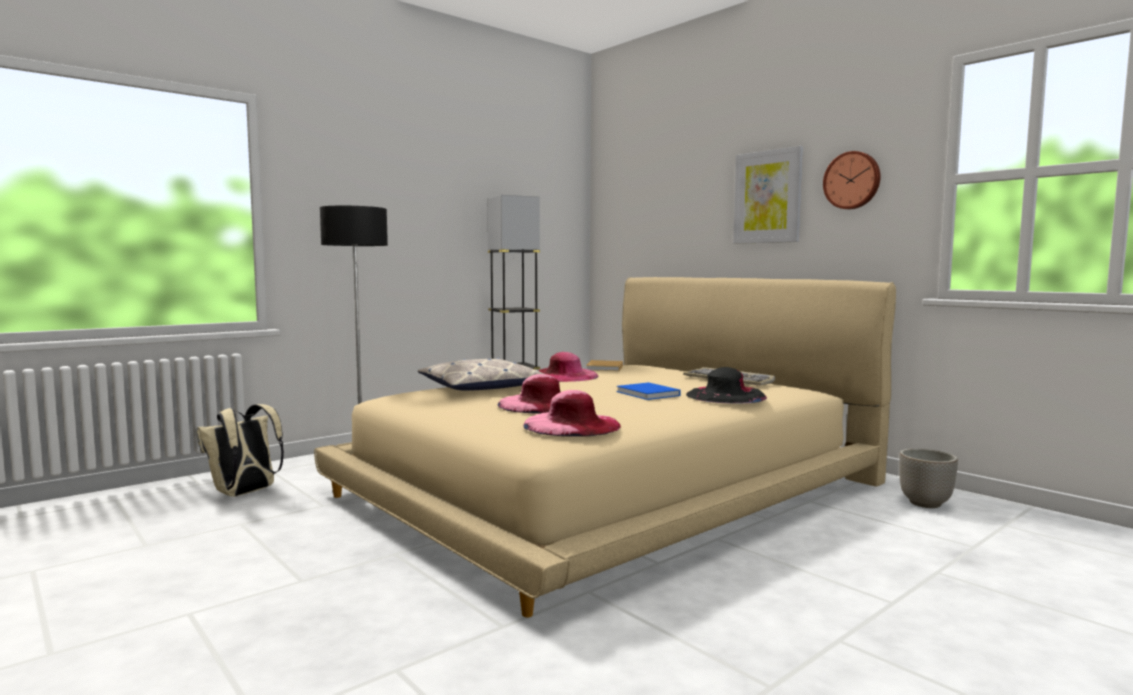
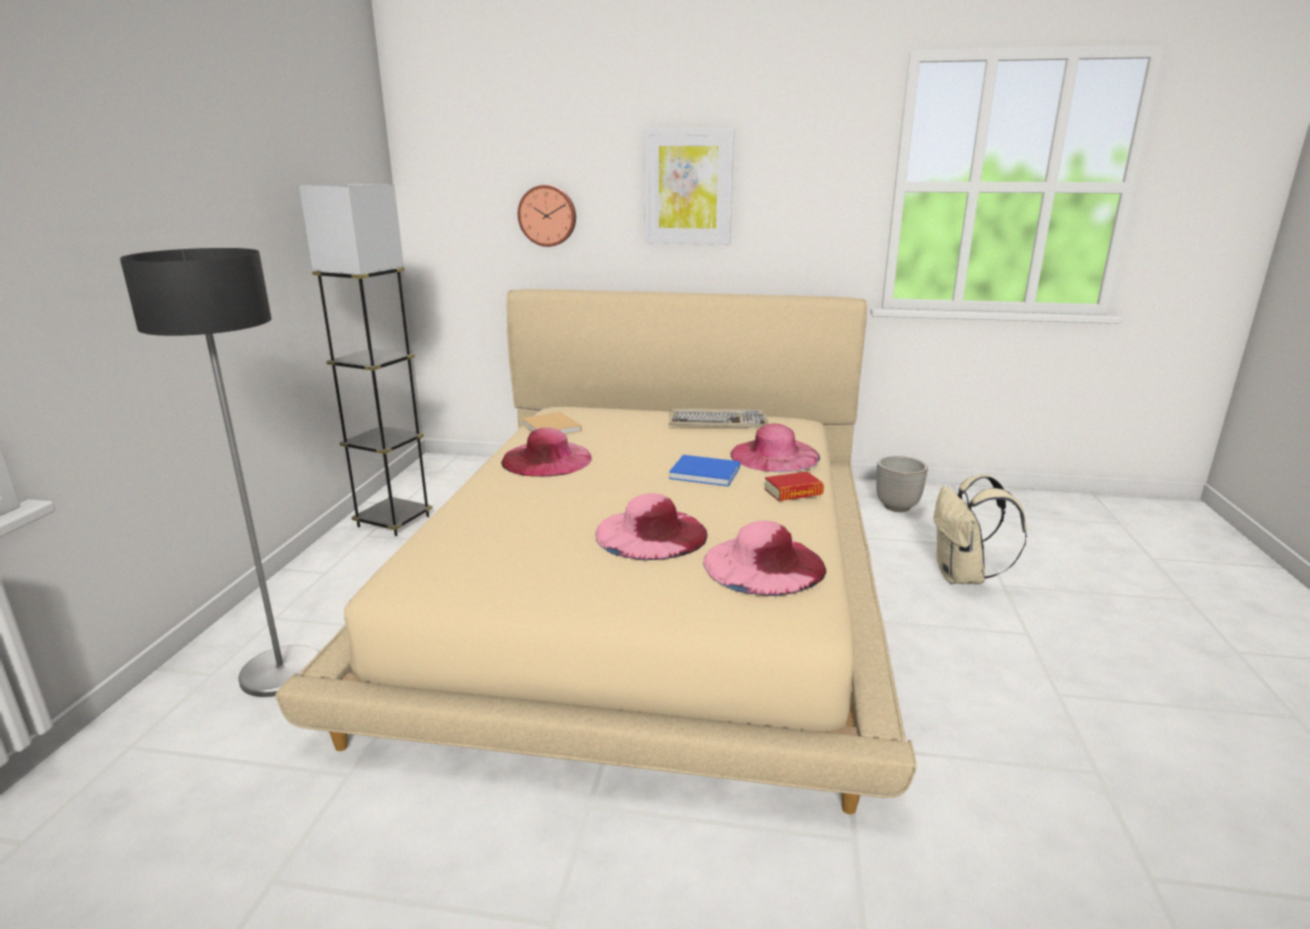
camera: 40 degrees left, 15 degrees up
(244, 493) = (163, 817): beige backpack -> beige backpack (963, 577)
(481, 387) = (498, 515): pillow -> none
(688, 409) = (793, 492): none -> book
(725, 395) = (774, 455): black hat -> pink hat
(852, 180) = (795, 177): wall clock -> wall clock (547, 215)

